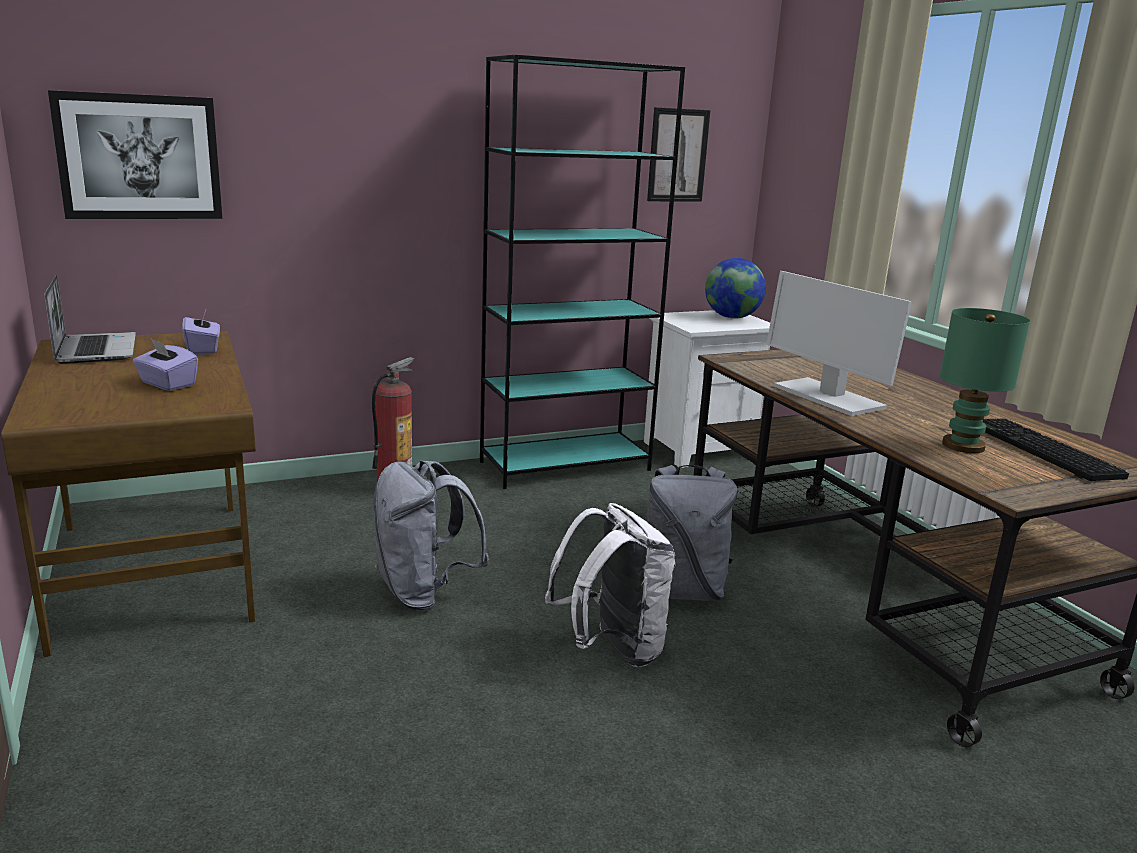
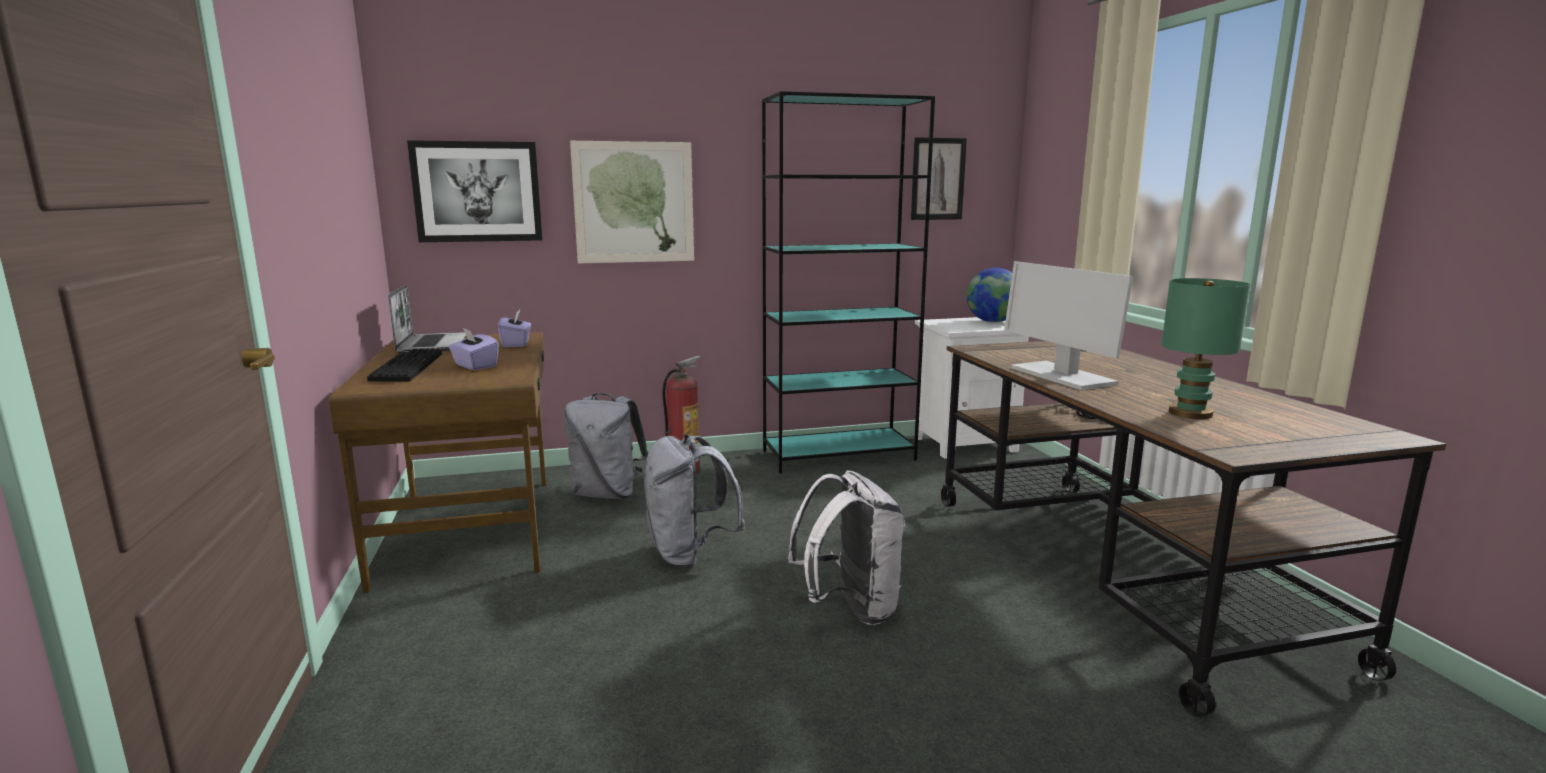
camera: 10 degrees right, 5 degrees down
(333, 175) = (634, 202): none -> picture
(681, 591) = (926, 561): grey backpack -> grey backpack (607, 494)
(1040, 451) = (1273, 418): keyboard -> keyboard (405, 367)

